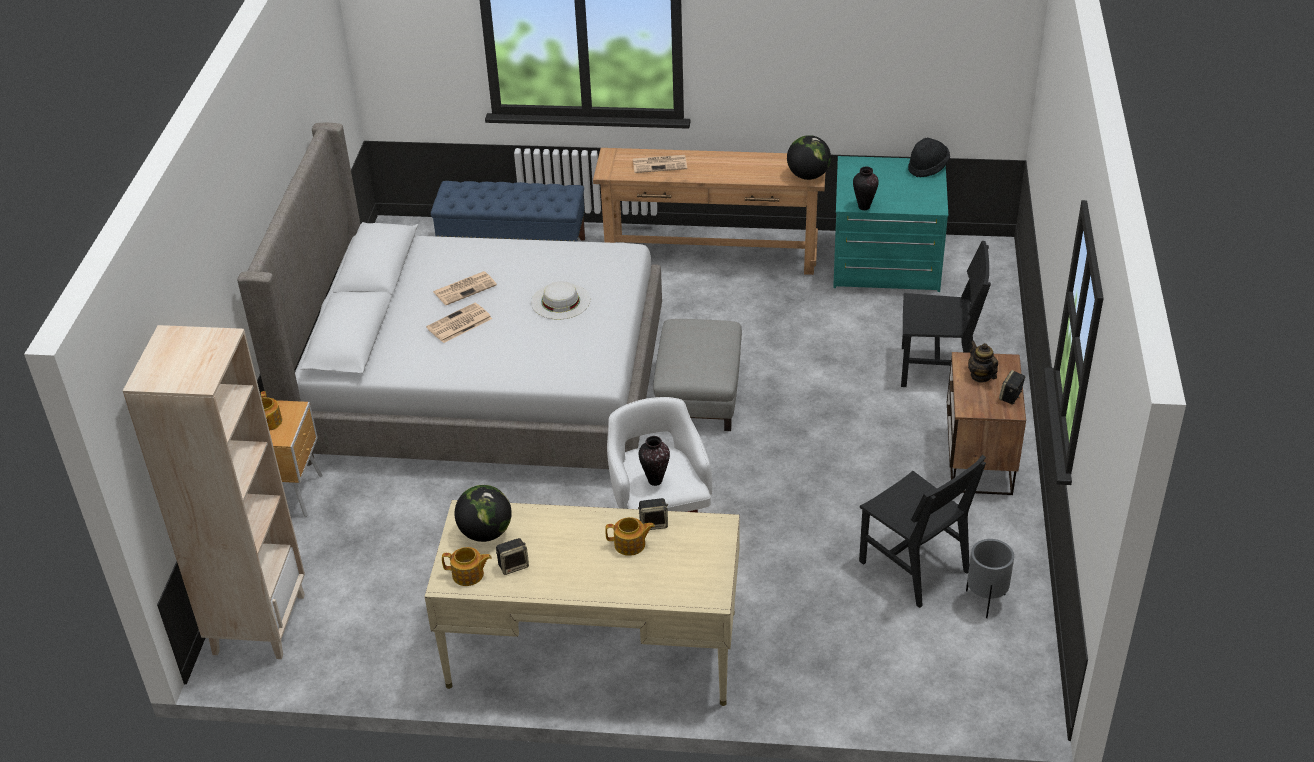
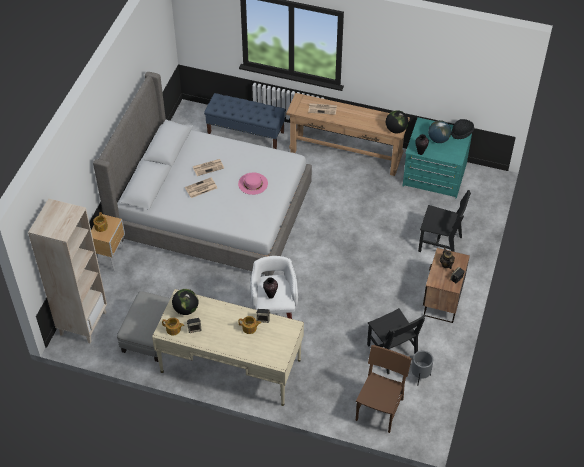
camera: 10 degrees right, 10 degrees up
(560, 301) = (253, 183): white hat -> pink hat
(698, 395) = (316, 237): grey ottoman -> grey ottoman (150, 334)
(889, 183) = (438, 140): none -> globe
(926, 676) = (379, 409): none -> brown chair

